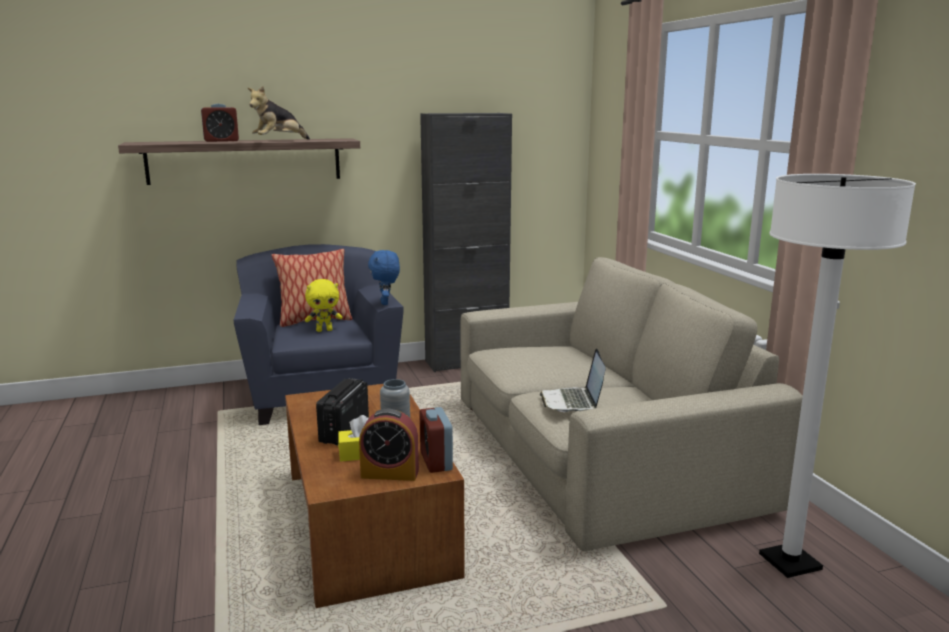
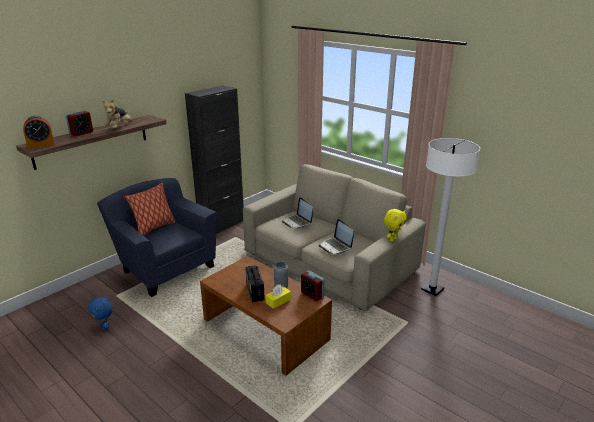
camera: 30 degrees left, 10 degrees up
(324, 330) = (169, 233): yellow plush toy -> yellow plush toy (393, 239)
(385, 303) = (204, 211): blue plush toy -> blue plush toy (105, 327)
(390, 473) = (301, 307): alarm clock -> alarm clock (41, 145)
(545, 355) = (297, 222): none -> laptop

